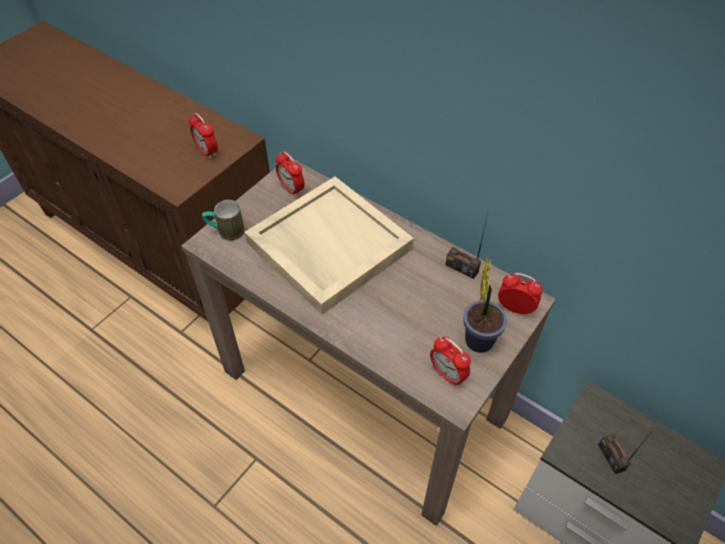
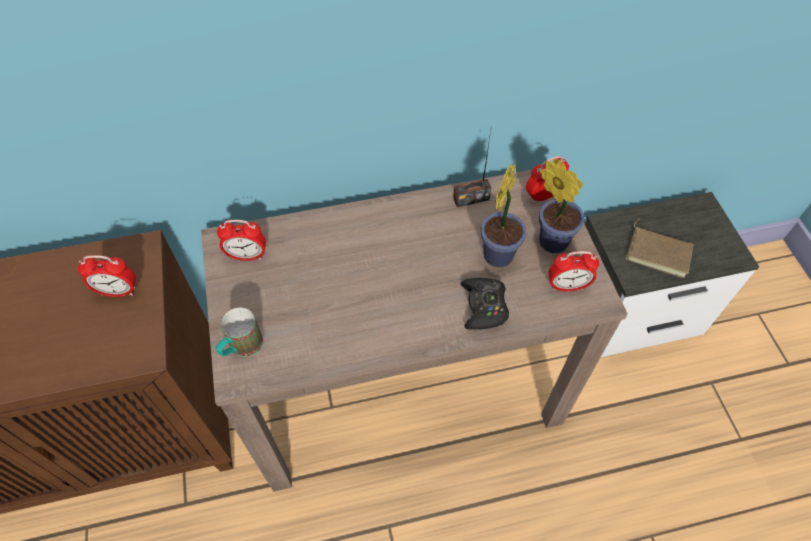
camera: 50 degrees left, 5 degrees up
(327, 246) = (349, 275): beige tray -> none
(376, 334) = (483, 307): none -> black game controller
(433, 314) = (499, 252): none -> potted plant
(611, 457) = (659, 252): radio -> brown book

